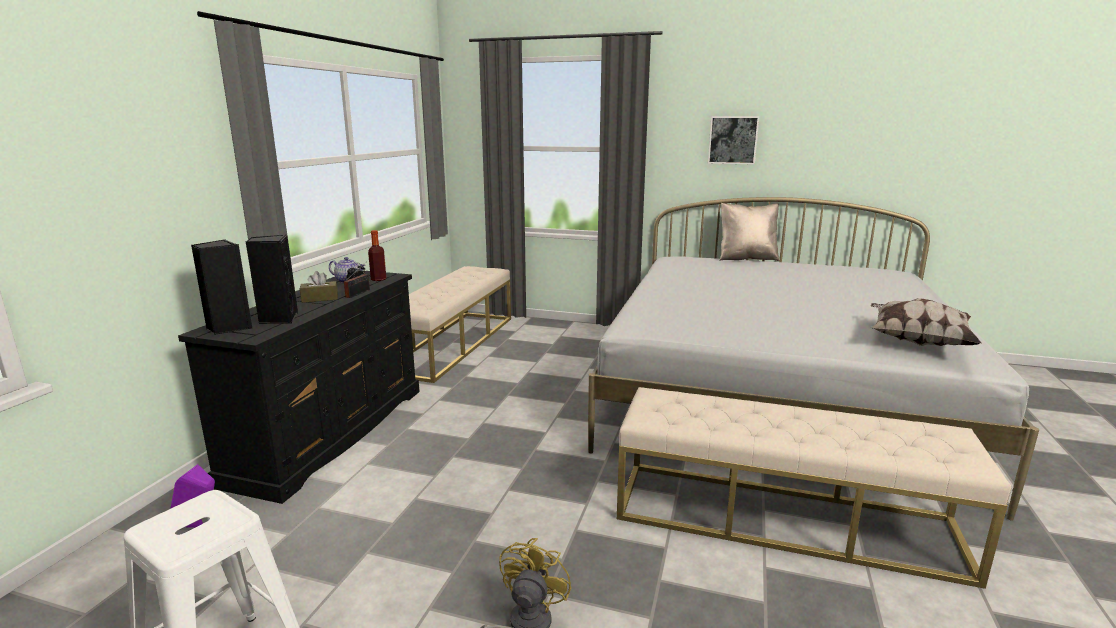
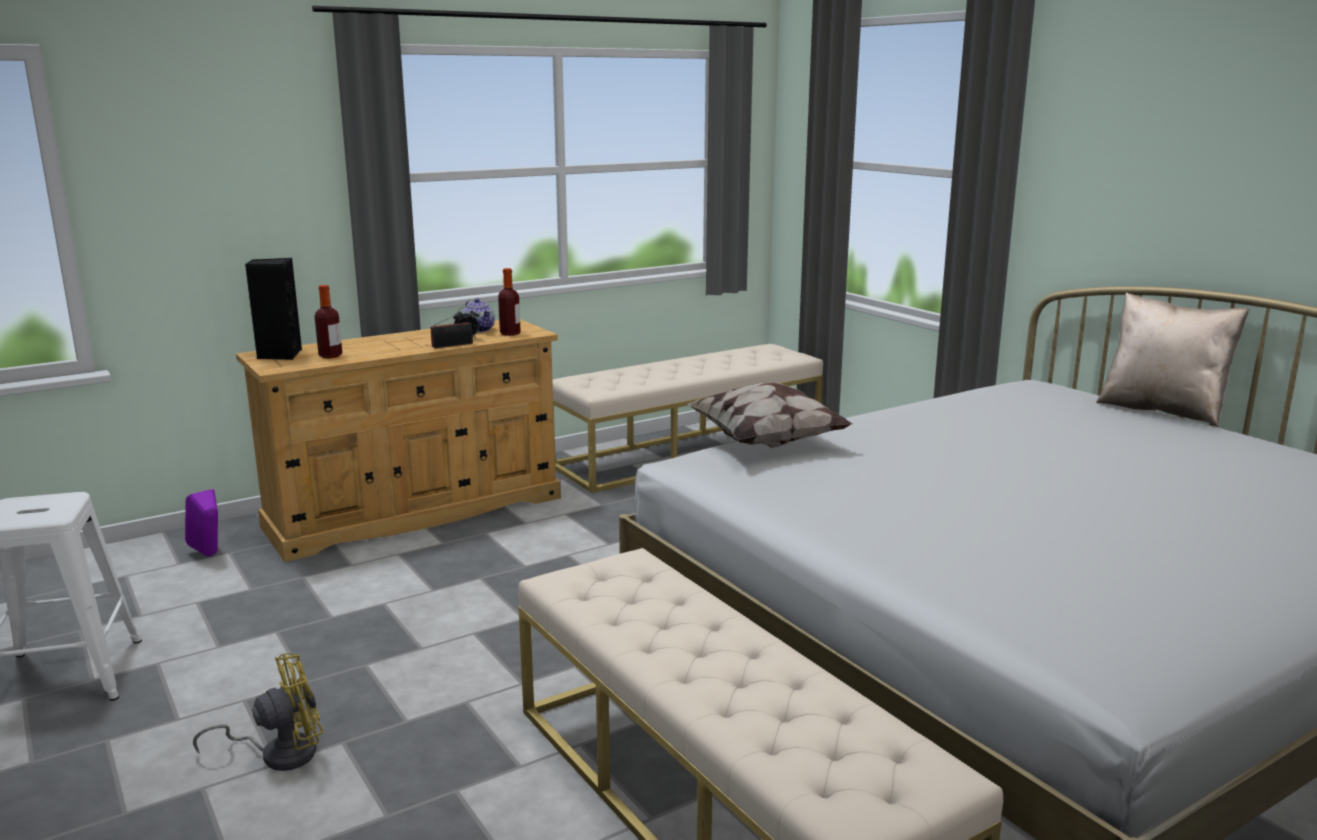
camera: 40 degrees right, 0 degrees up
(278, 319) = (330, 356): black speaker -> bottle
(320, 298) = (409, 343): brown tissue box -> none
(331, 432) = (417, 511): black dresser -> beige dresser
(733, 140) = (1178, 171): picture -> none
(917, 341) = (1056, 606): pillow -> pillow (767, 441)

